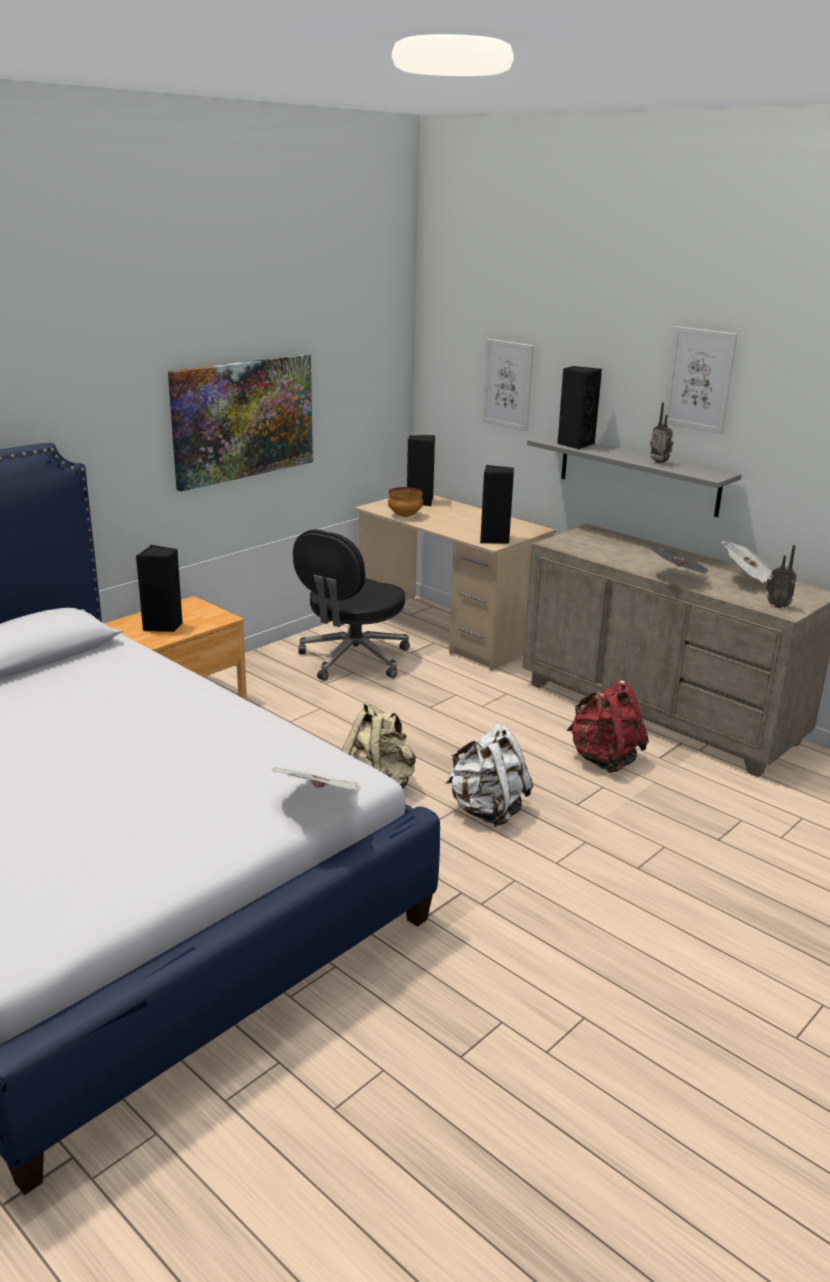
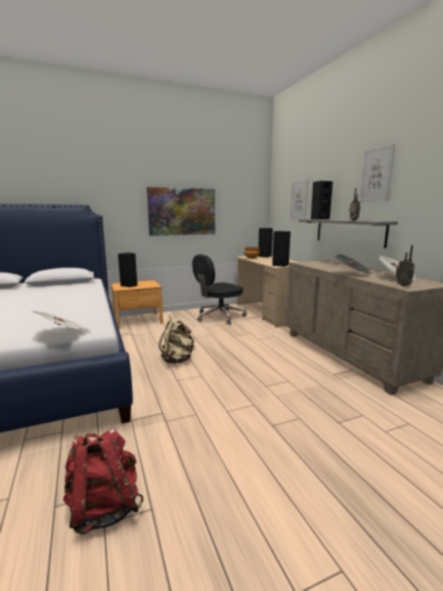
camera: 25 degrees right, 10 degrees down
(487, 811) = (216, 379): white backpack -> none
(604, 760) = (299, 369): red backpack -> red backpack (104, 508)

